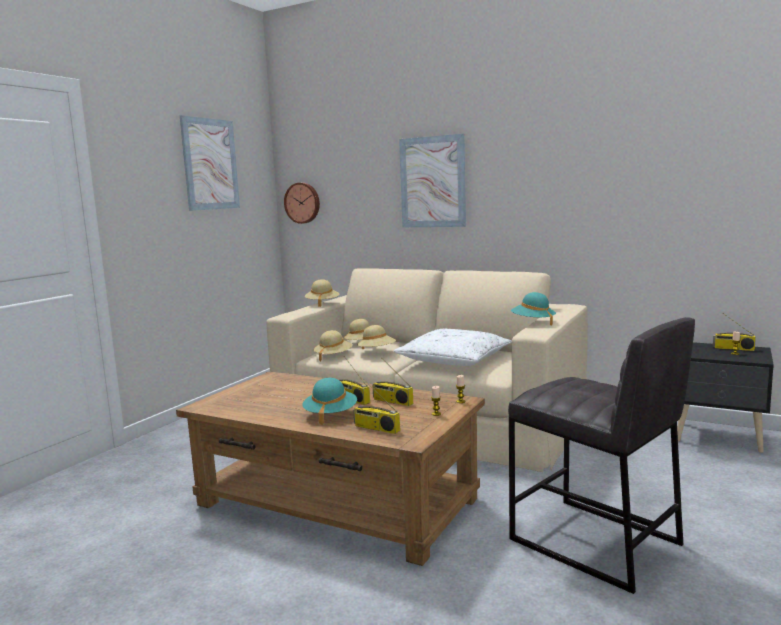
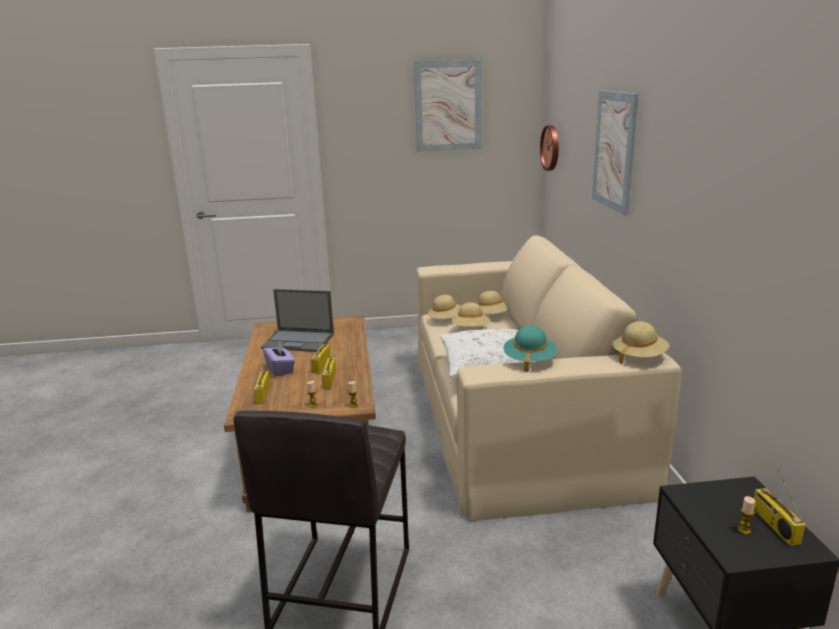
camera: 55 degrees right, 10 degrees up
(275, 399) = (299, 341): none -> laptop
(322, 303) = (492, 264): beige hat -> beige hat (639, 357)
(330, 415) = (280, 369): turquoise hat -> purple tissue box

